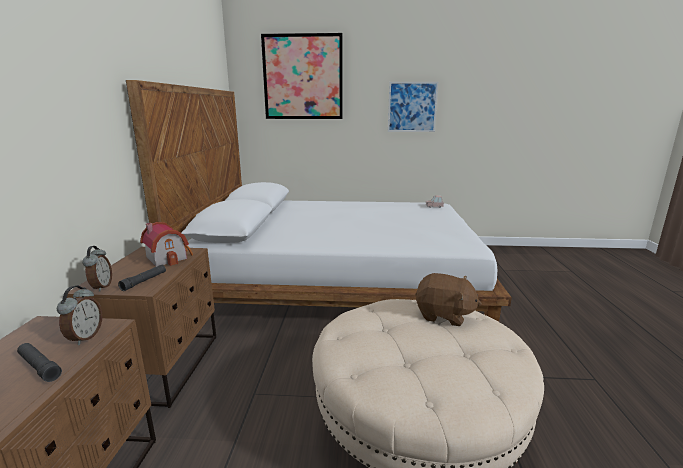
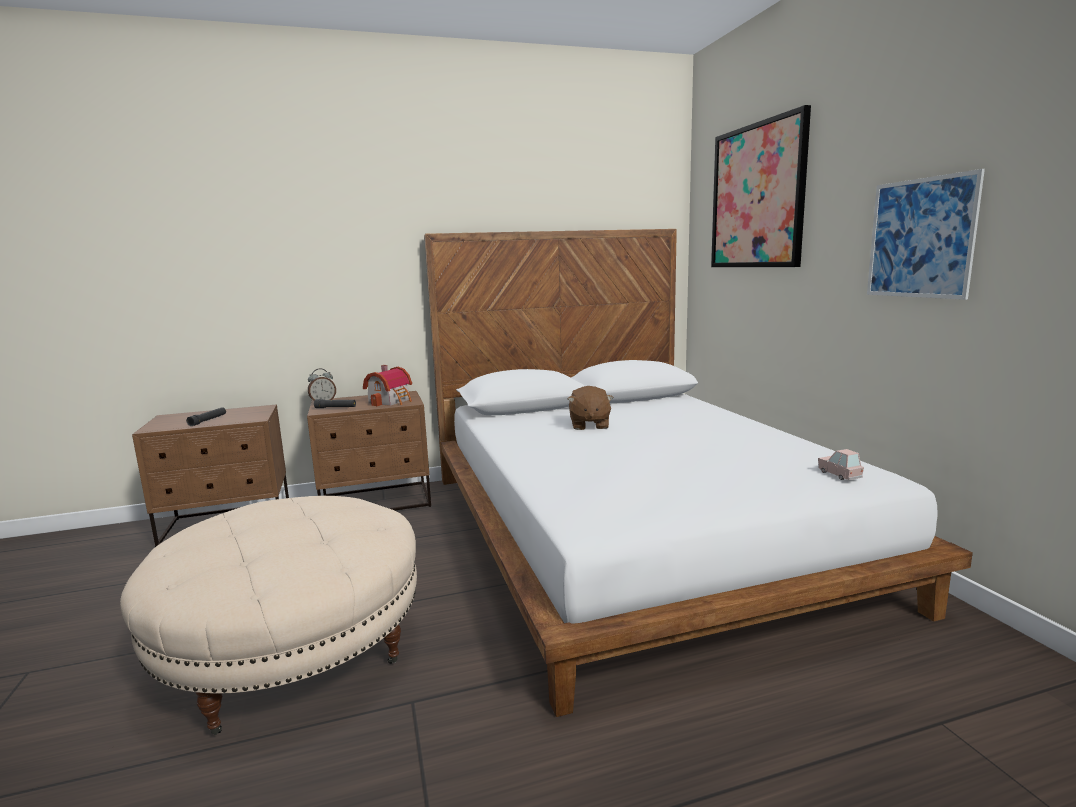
camera: 70 degrees right, 5 degrees down
(85, 337) = (242, 418): alarm clock -> none
(444, 315) = (337, 540): brown plush toy -> brown plush toy (589, 425)

